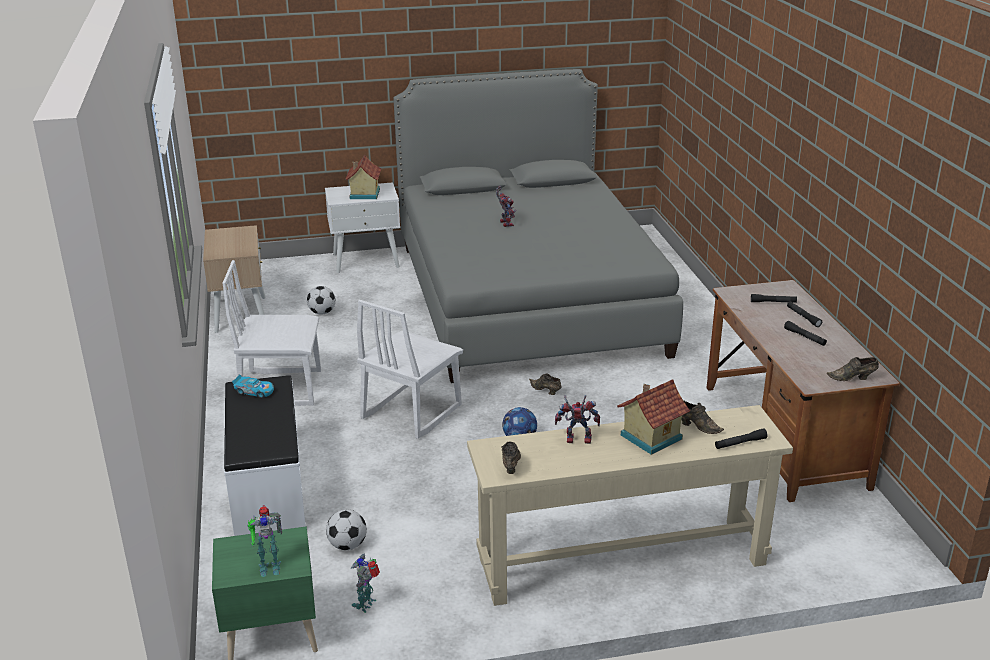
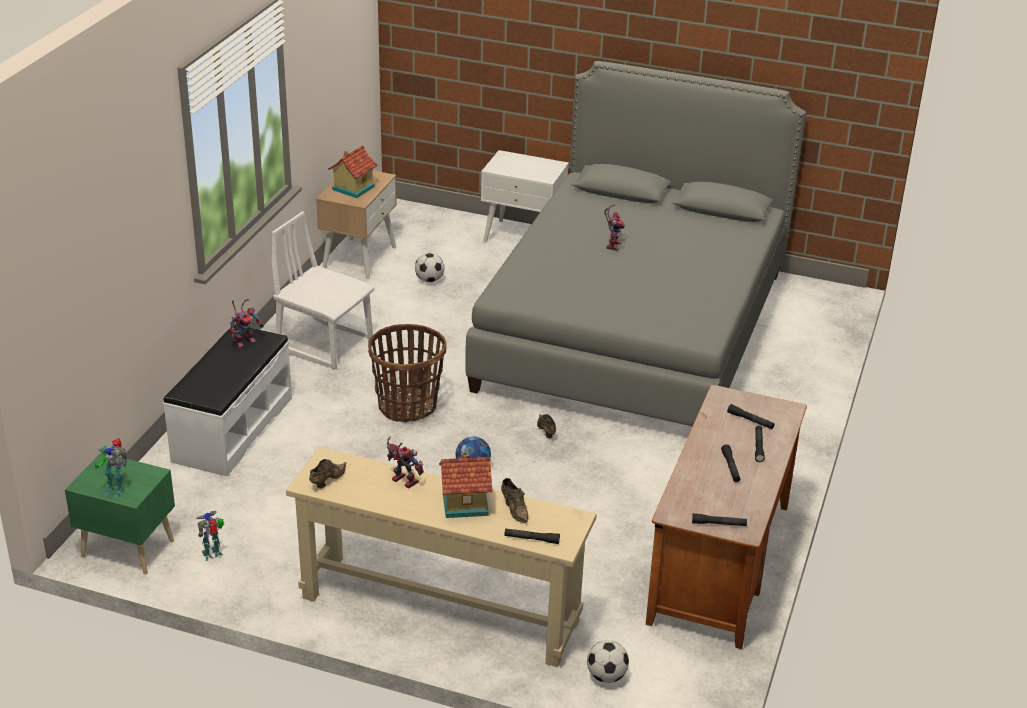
camera: 30 degrees right, 5 degrees up
(254, 391) = (245, 340): toy car -> toy robot
(347, 545) = (244, 502): football -> football (606, 676)
(363, 194) = (526, 168): toy house -> toy house (352, 188)
(410, 412) = (407, 406): white chair -> basket
(853, 378) = (719, 524): brown shoe -> black flashlight

